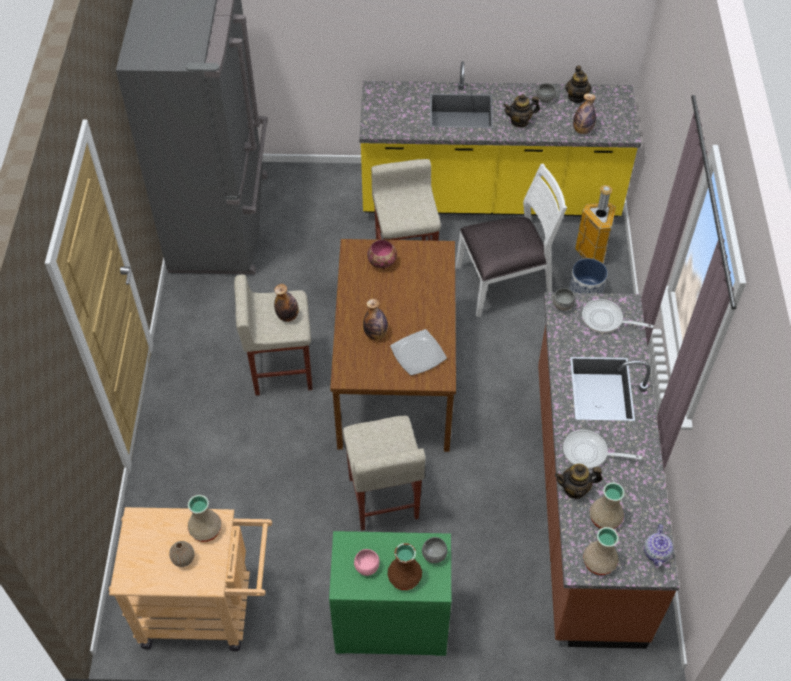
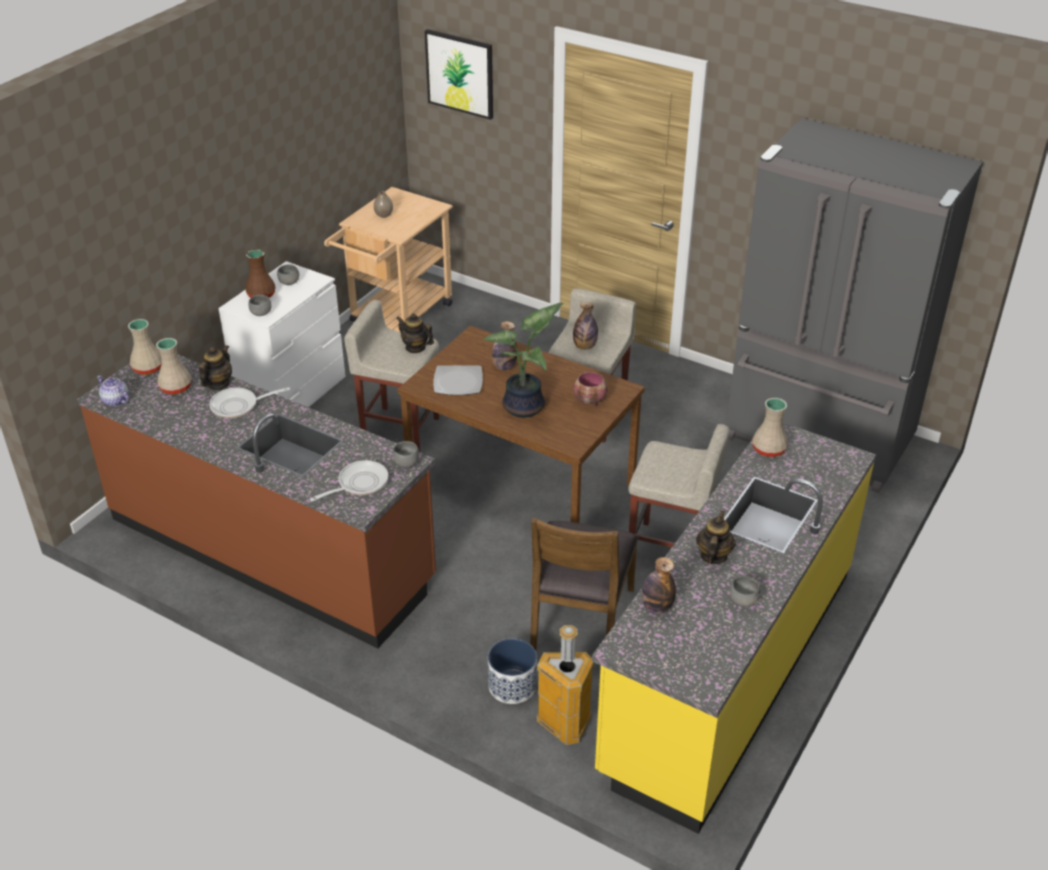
camera: 120 degrees right, 15 degrees down
(42, 435) = (460, 73): none -> picture
(205, 530) = (396, 228): beige vase -> beige vase (768, 449)
(366, 567) = (289, 282): pink bowl -> grey bowl
(390, 622) = (292, 394): green dresser -> white dresser
(418, 296) = (526, 407): none -> potted plant
(504, 282) = (580, 619): white chair -> brown chair
(576, 97) = (727, 634): teapot -> teapot (415, 347)
(589, 453) = (238, 406): frying pan -> frying pan turned 150 degrees counterclockwise

